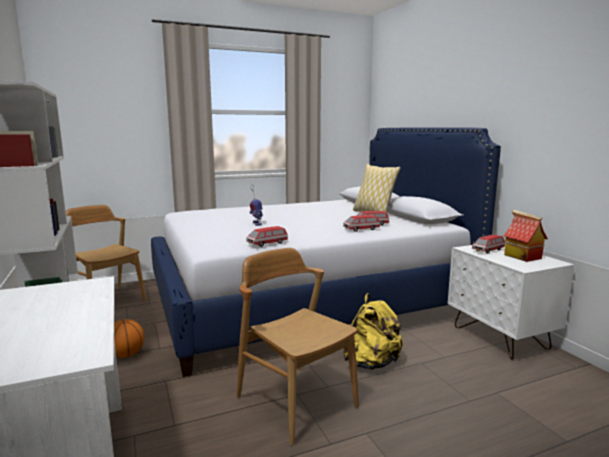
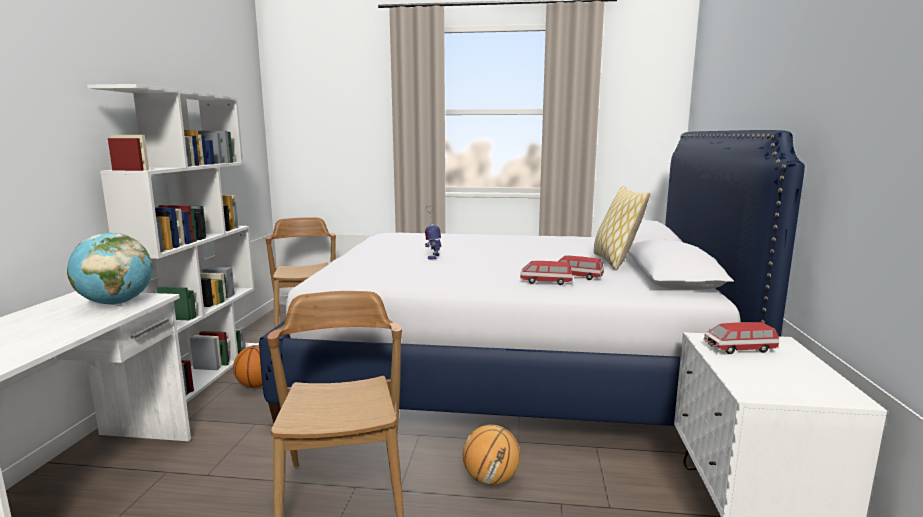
camera: 30 degrees right, 0 degrees up
(71, 292) = (116, 303): none -> globe
(267, 243) = (390, 283): toy car -> none
(372, 363) = (491, 480): yellow backpack -> basketball
(521, 256) = (789, 372): toy house -> none

